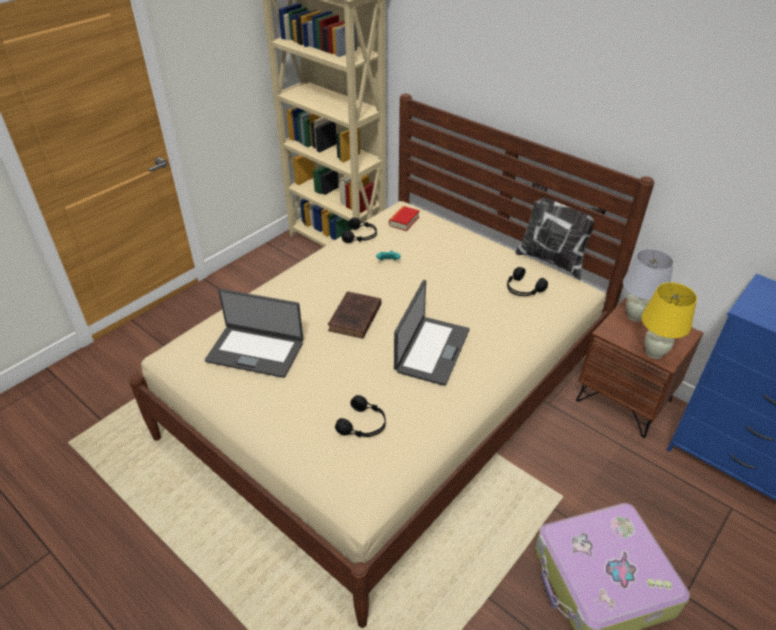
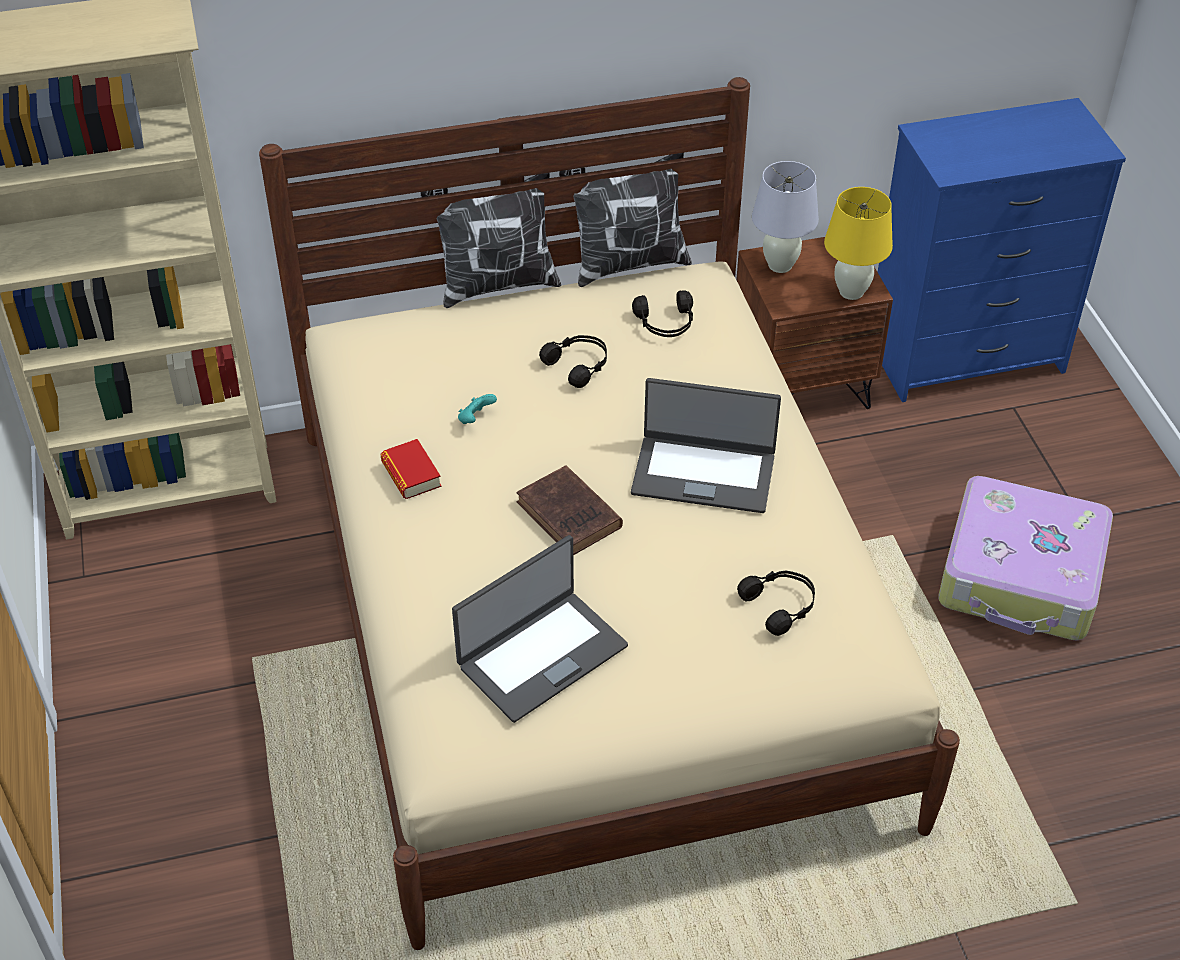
camera: 55 degrees left, 5 degrees up
(360, 236) = (377, 416): black headphones -> black headphones (578, 365)
(404, 221) = (389, 351): book -> book (411, 474)
(431, 350) = (703, 473): laptop -> laptop turned 135 degrees clockwise
(483, 230) = (495, 285): none -> pillow

